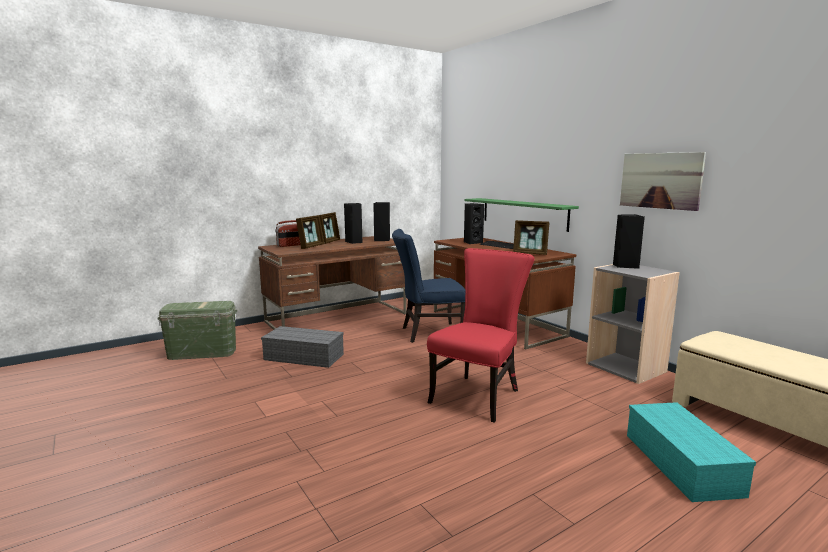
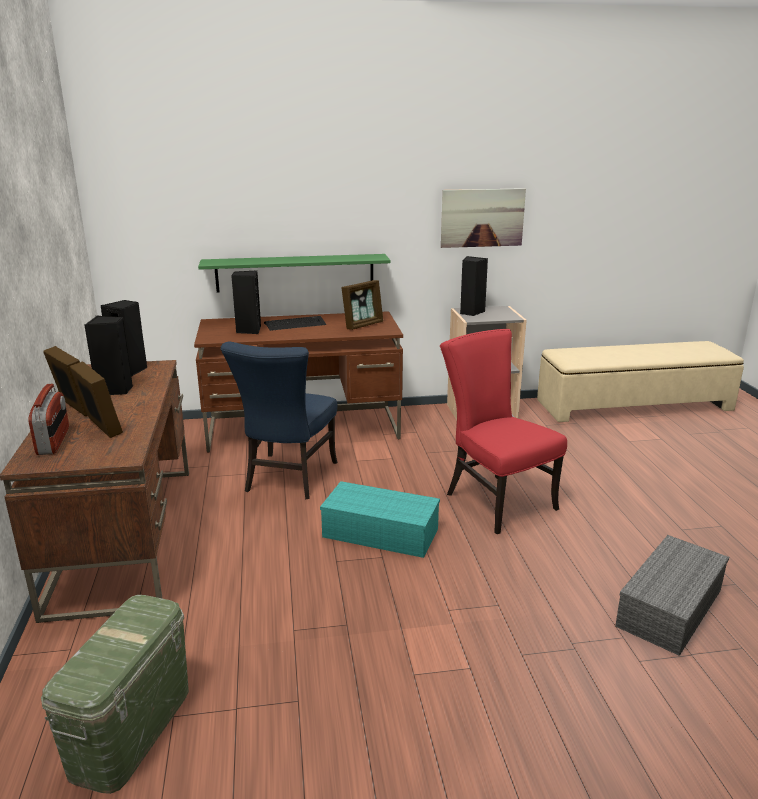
camera: 65 degrees left, 10 degrees up
(305, 357) = (277, 599): grey storage box -> grey storage box (669, 606)
(683, 464) = (652, 457): turquoise storage box -> turquoise storage box (382, 532)

